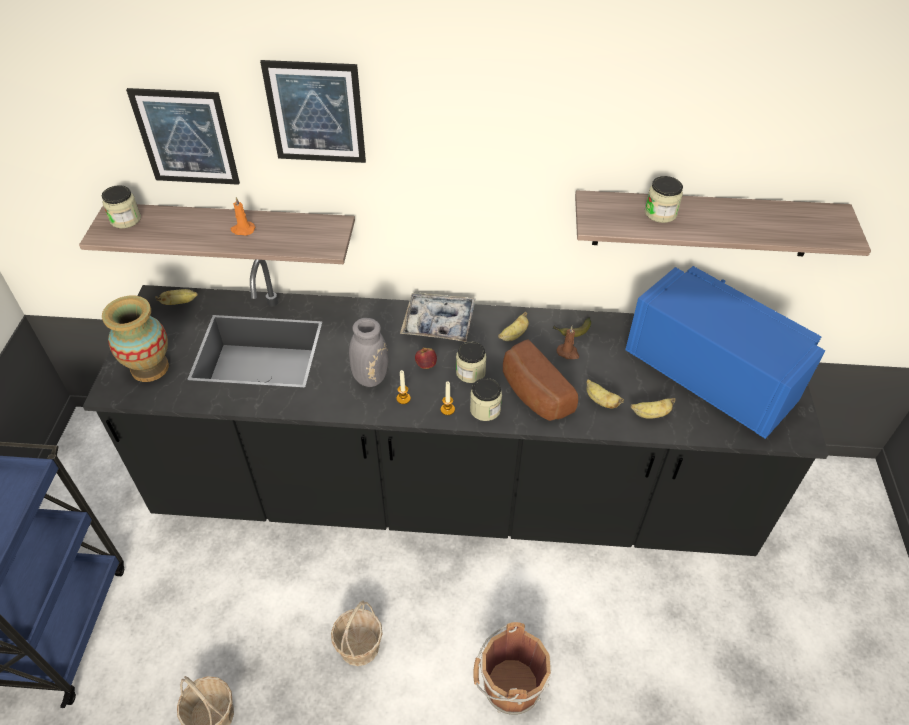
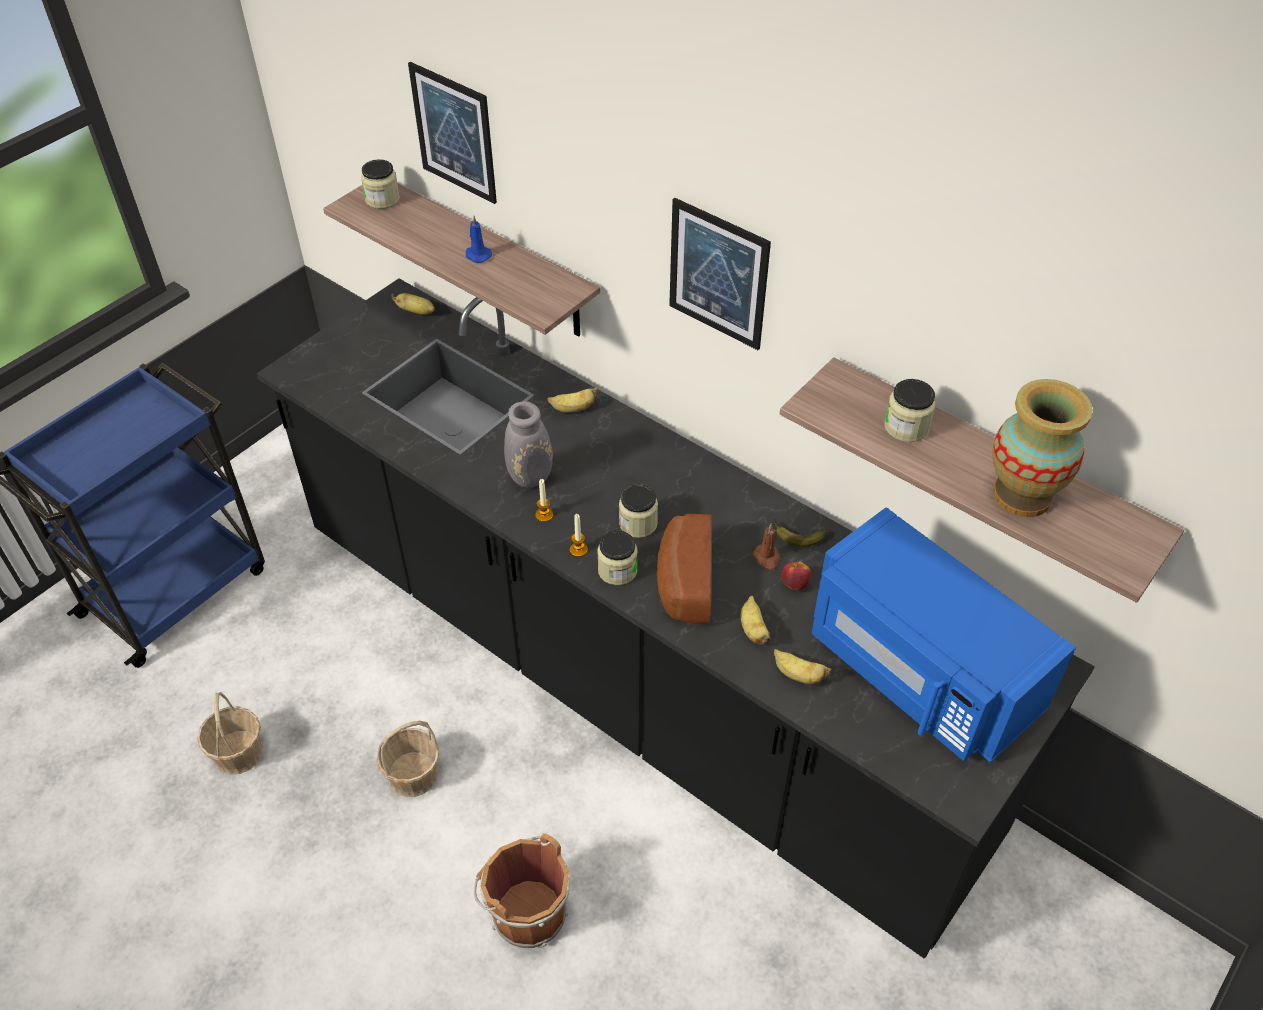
camera: 35 degrees right, 0 degrees up
(150, 368) = (339, 365): vase -> vase (1022, 496)
(242, 230) = (477, 255): orange candle -> blue candle
(315, 113) = (571, 152): picture -> picture (718, 274)
(426, 365) = (598, 492): apple -> apple (794, 584)
(438, 322) = (653, 454): tray -> none
(514, 335) = (723, 508): banana -> banana (573, 409)
(711, 375) = (918, 672): blue microwave -> blue microwave turned 150 degrees clockwise

